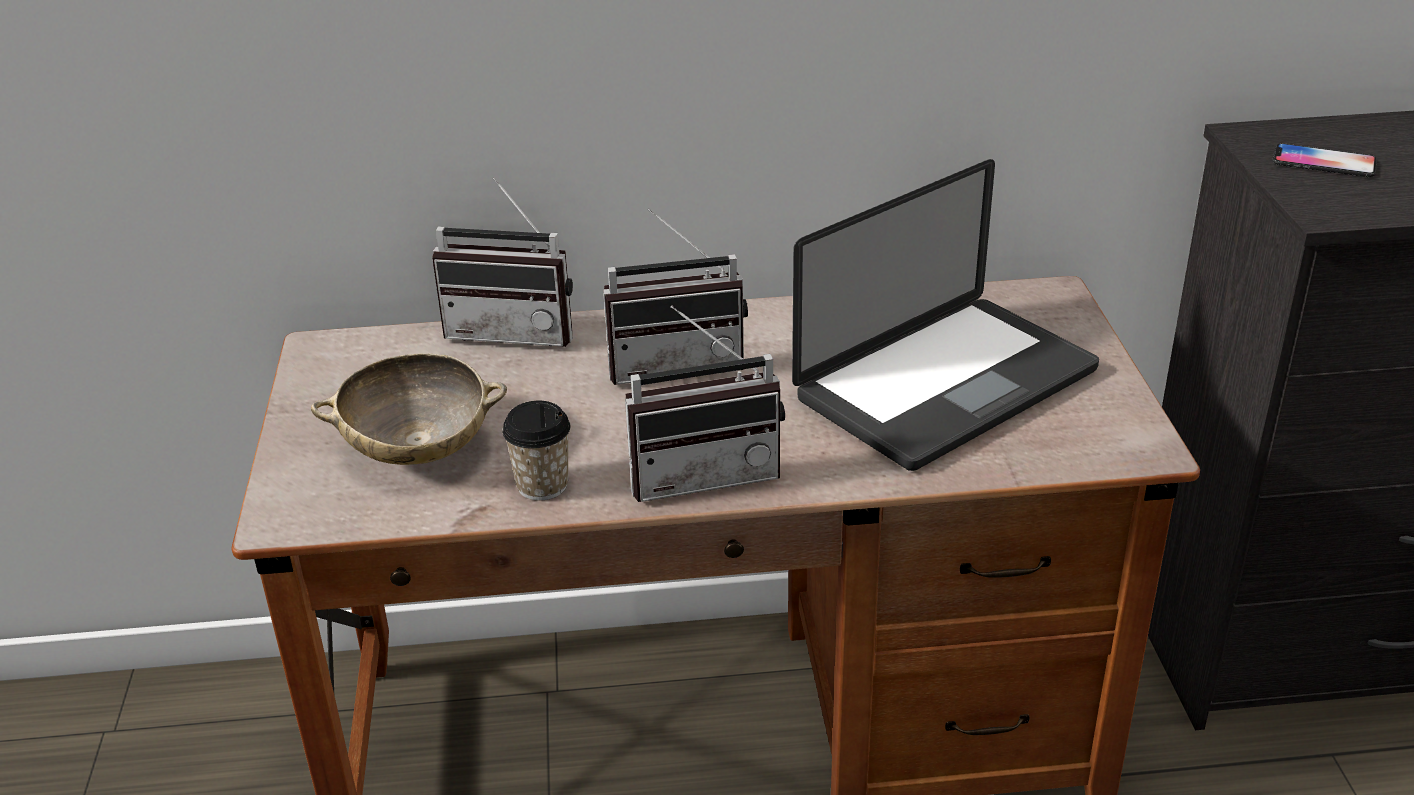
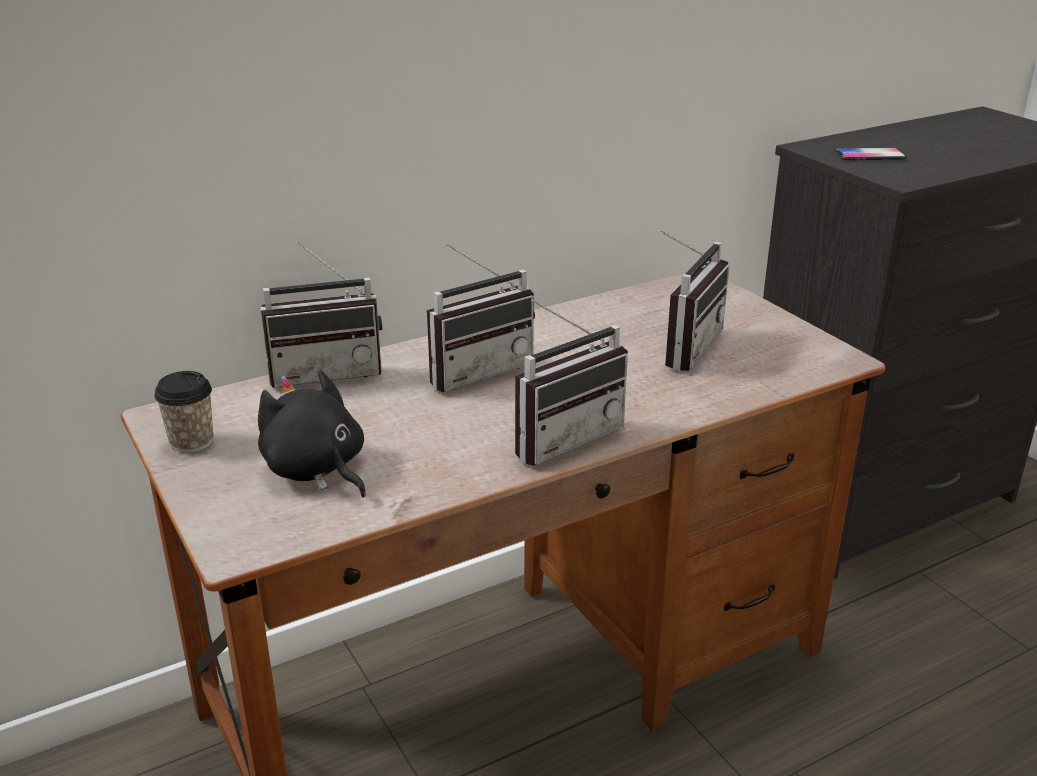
camera: 25 degrees left, 5 degrees down
(418, 449) = (316, 470): beige bowl -> black plush toy
(542, 485) = (444, 472): cup -> cup (191, 442)
(946, 385) = (682, 346): laptop -> radio

